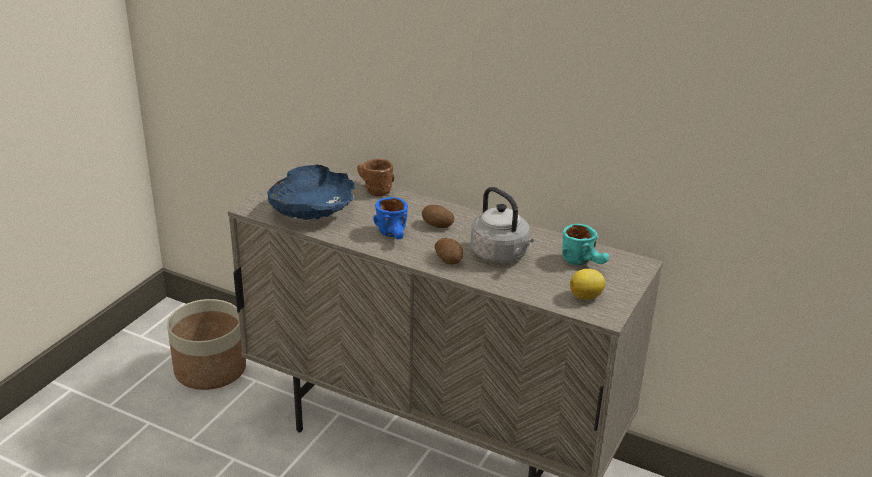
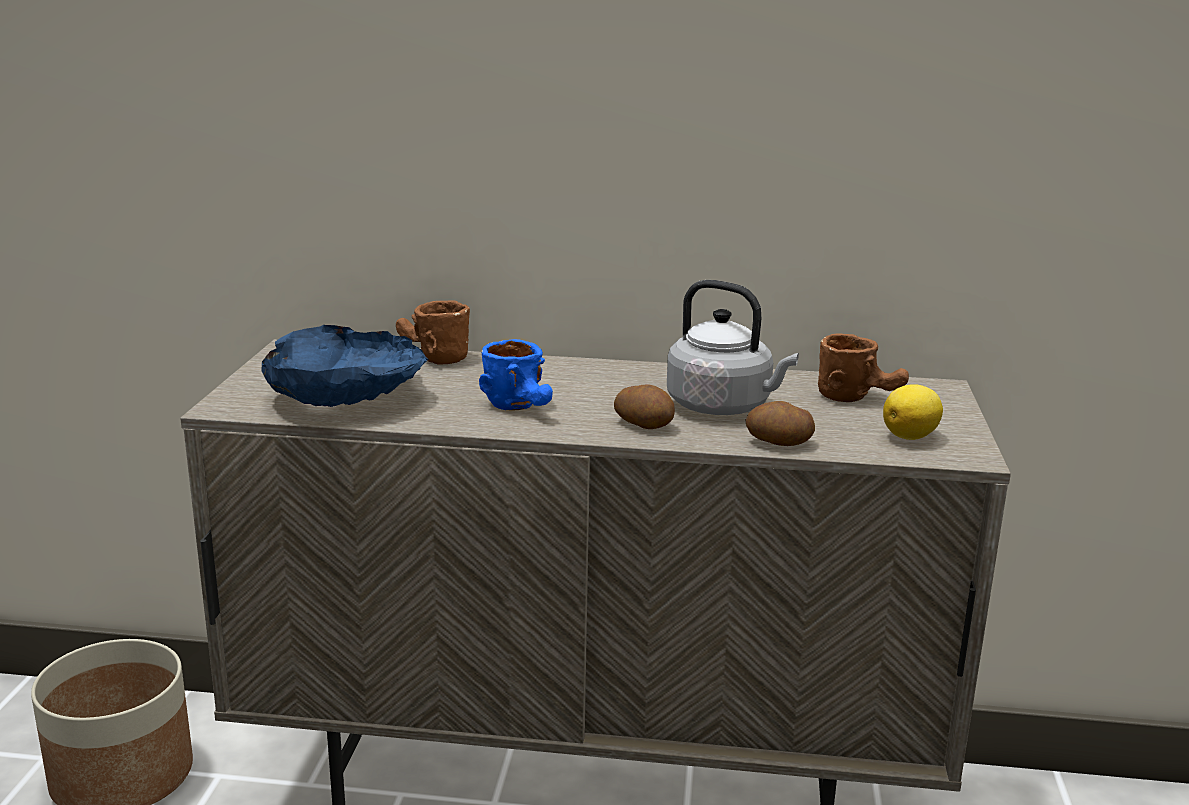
camera: 20 degrees left, 10 degrees down
(437, 225) = (581, 385): potato -> potato (779, 443)
(585, 262) = (860, 396): turquoise mug -> brown mug

